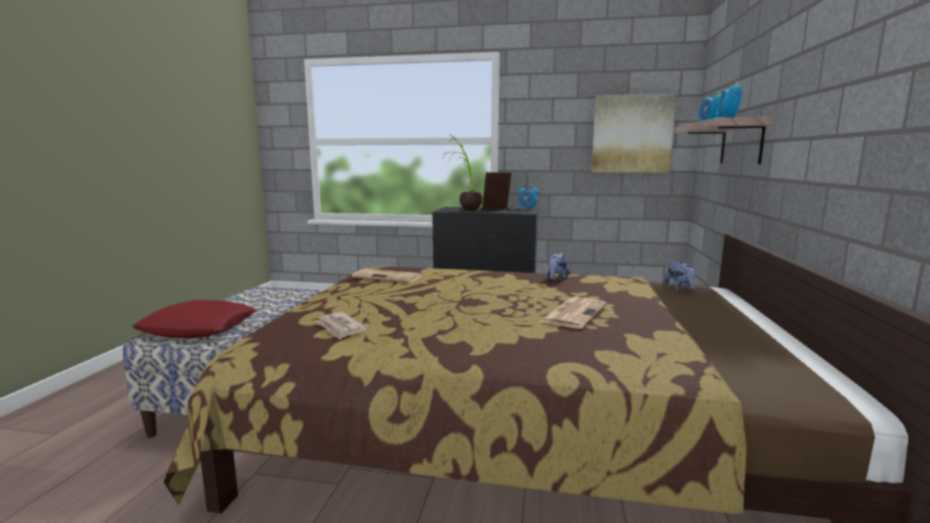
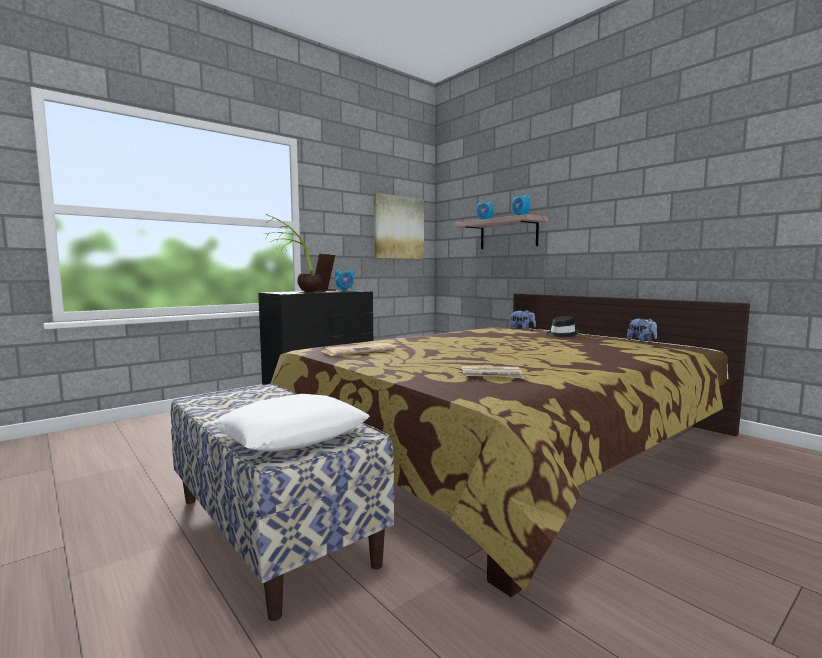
camera: 50 degrees left, 5 degrees down
(198, 328) = (293, 434): red pillow -> white pillow
(556, 279) = (464, 334): plush toy -> plush toy (641, 341)
(574, 313) = (549, 342): newspaper -> none
(658, 307) = (561, 334): none -> black hat

